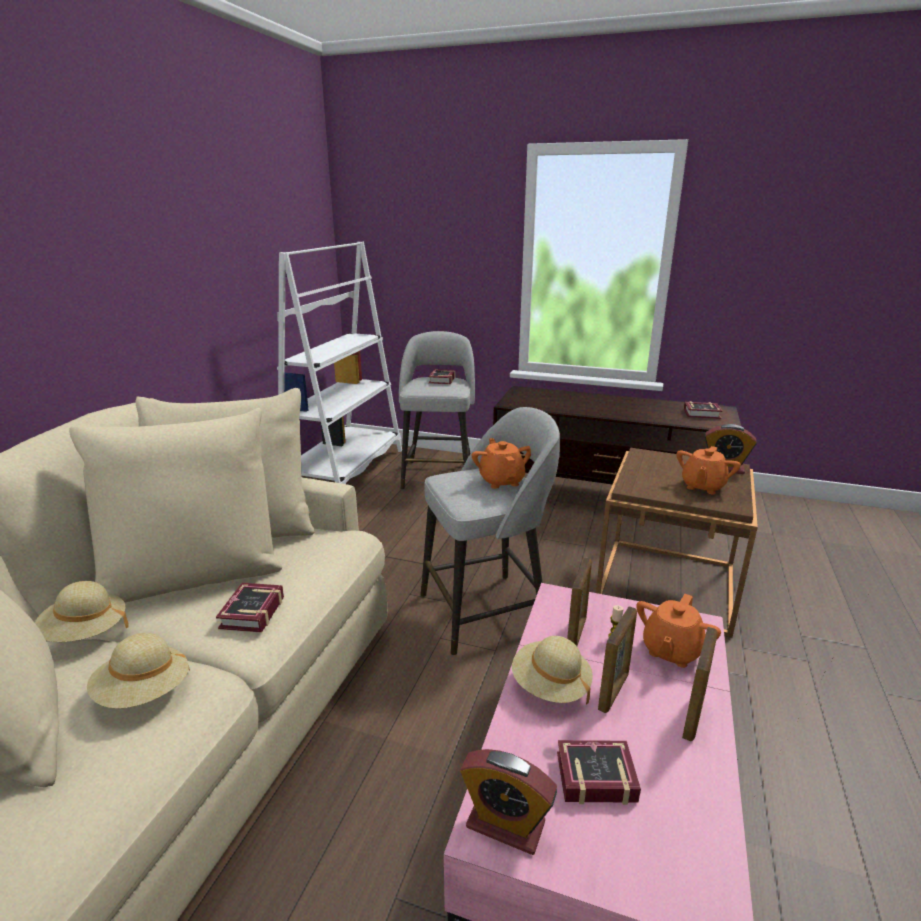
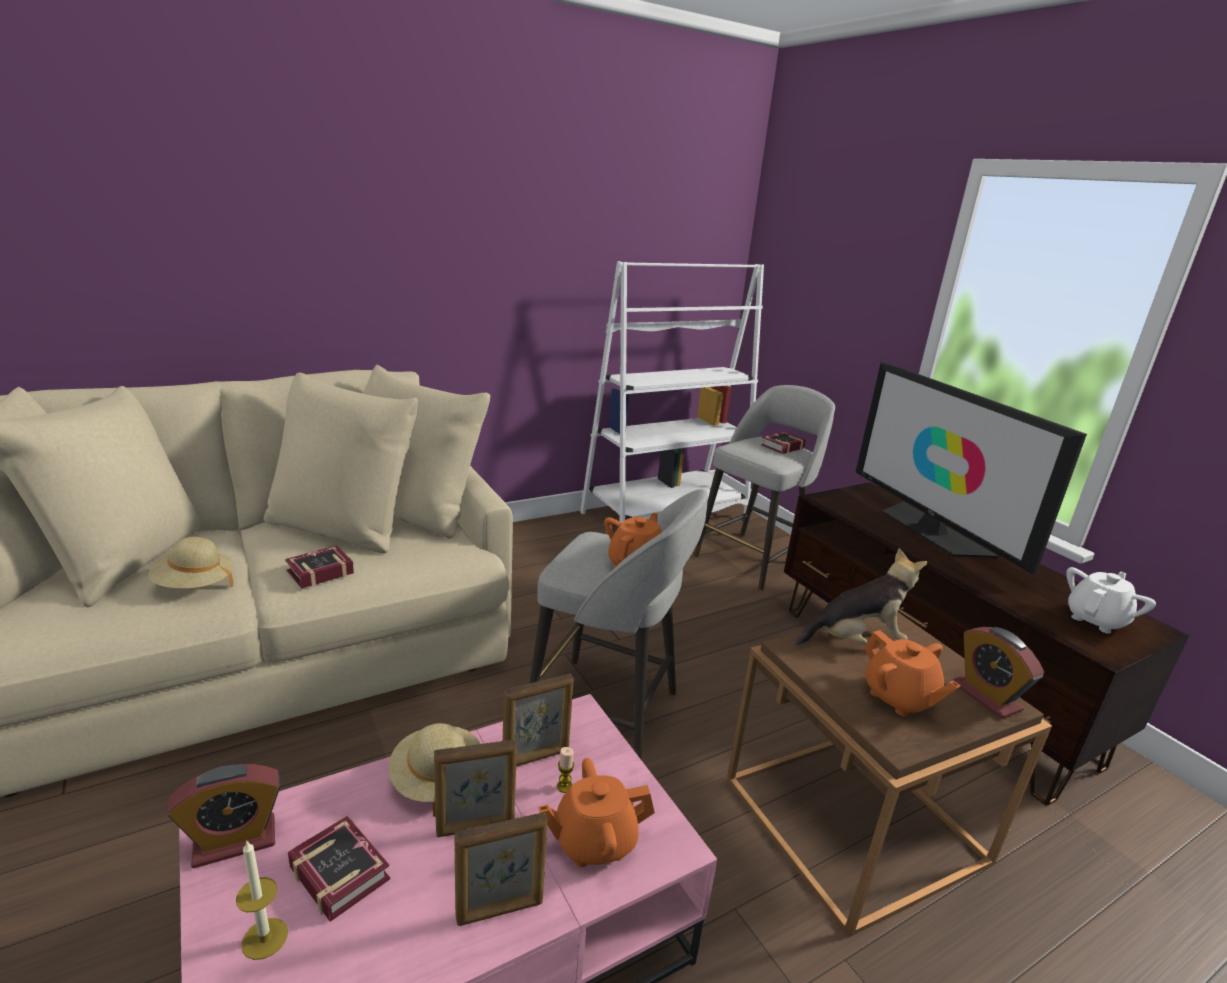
camera: 40 degrees right, 0 degrees up
(85, 632) = (234, 531): beige hat -> none
(505, 824) = (235, 842): alarm clock -> alarm clock turned 90 degrees counterclockwise
(583, 400) = (931, 530): none -> television
(625, 846) = (265, 938): none -> candle
(644, 470) = (855, 640): none -> plush toy
(702, 486) = (899, 698): orange teapot -> orange teapot turned 105 degrees counterclockwise
(703, 414) = (1096, 620): book -> white teapot

